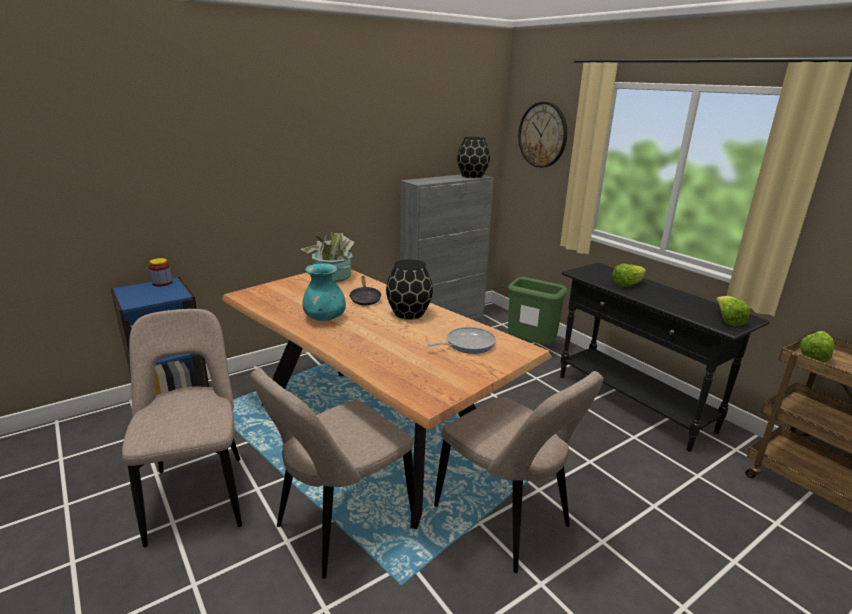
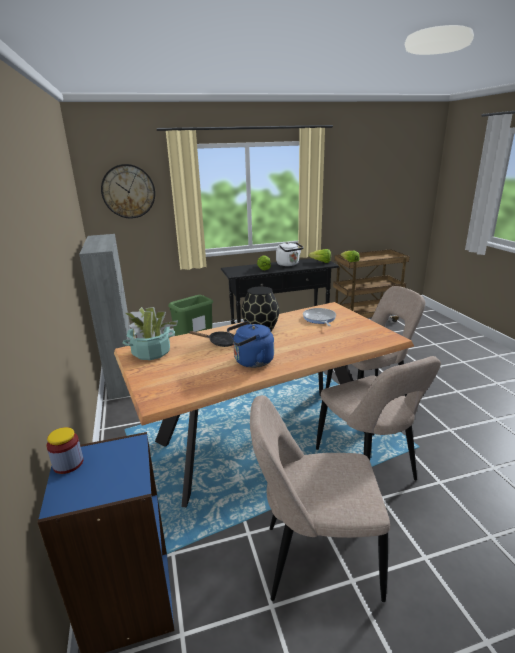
camera: 70 degrees left, 0 degrees up
(325, 318) = (251, 362): turquoise vase -> blue kettle
(472, 176) = (101, 237): black vase -> none
(673, 298) = (289, 264): none -> white kettle

